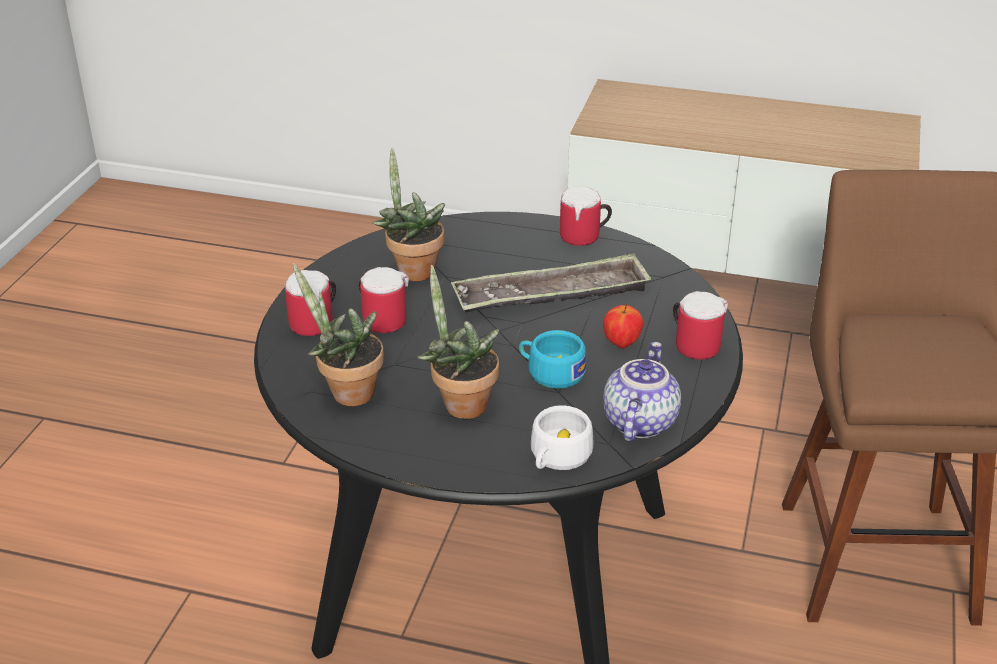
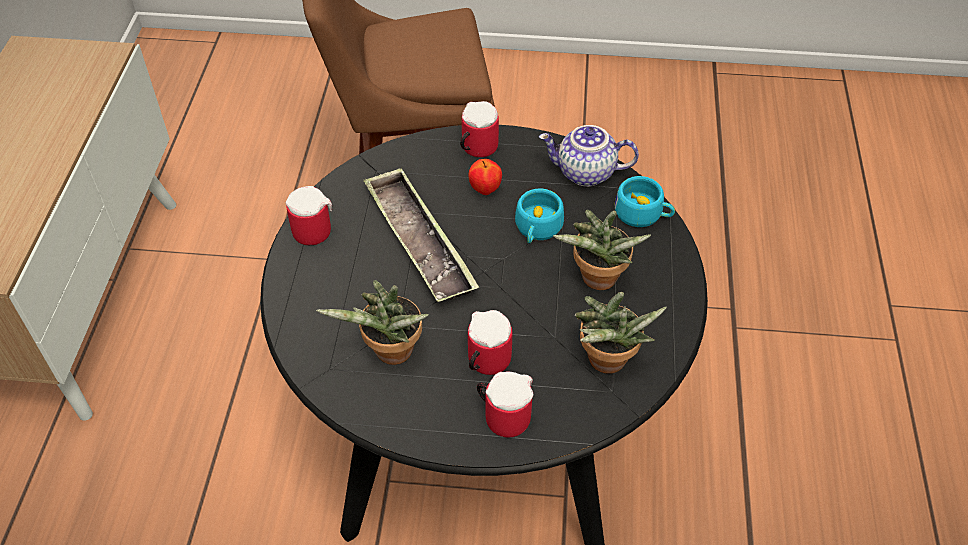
camera: 100 degrees left, 15 degrees up
(557, 457) = (643, 214): white cup -> turquoise cup

